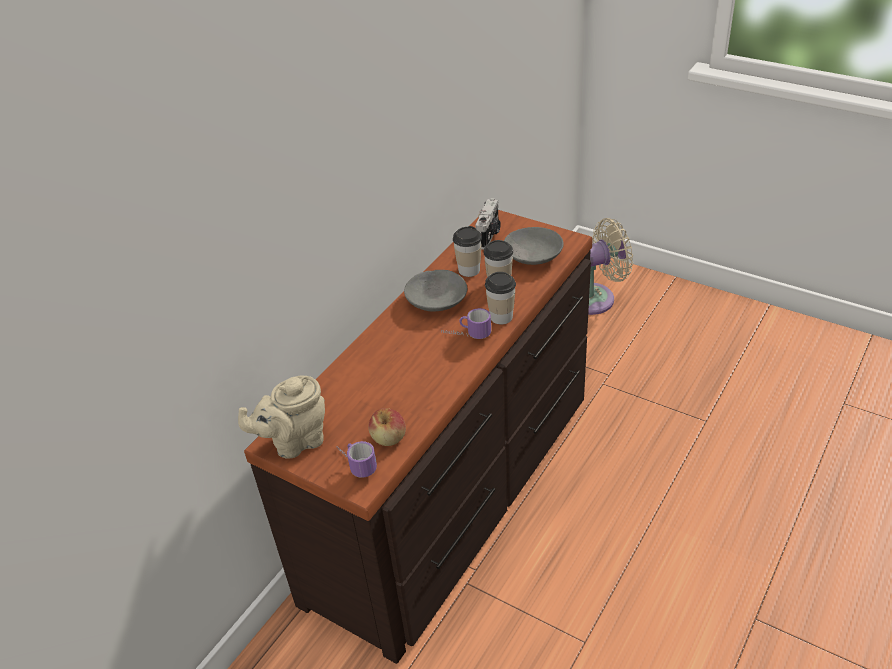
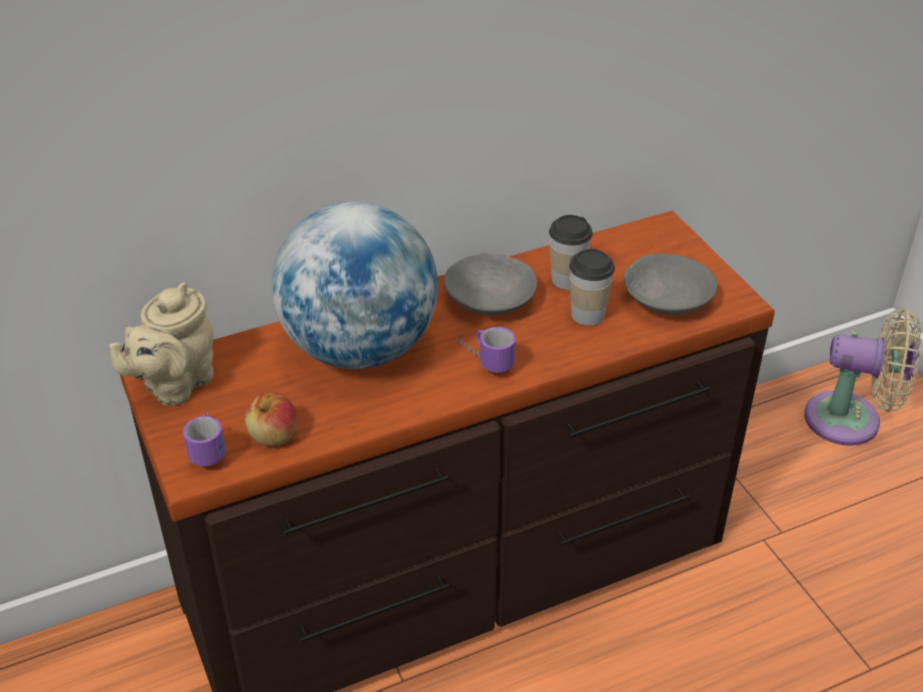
camera: 30 degrees right, 0 degrees up
(295, 442) = (175, 384): beige teapot -> beige teapot turned 60 degrees counterclockwise
(389, 364) = (359, 348): none -> globe
(489, 235) = (636, 247): camera -> none
(501, 317) = (548, 357): cup -> none

